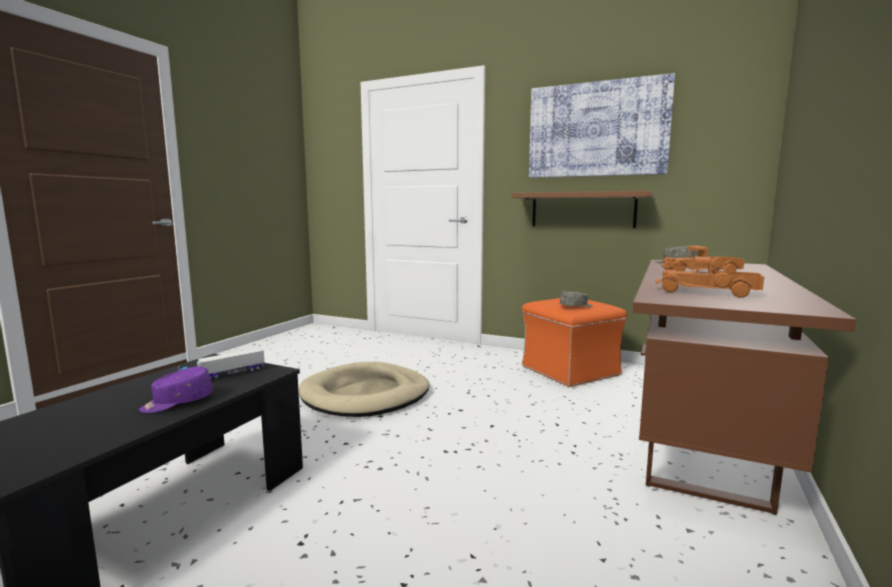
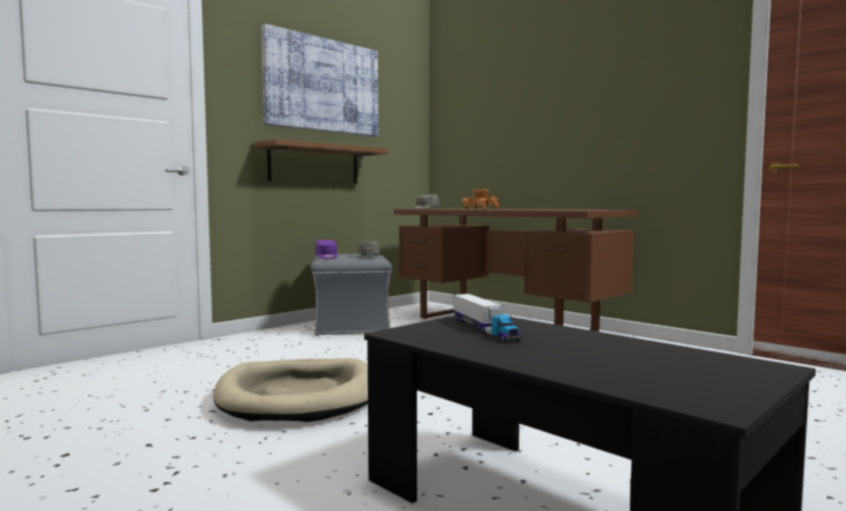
camera: 70 degrees left, 5 degrees down
(177, 402) = (570, 337): purple cap -> purple cap (326, 257)
(569, 371) = (350, 327): orange ottoman -> grey ottoman
(707, 292) = (561, 209): toy truck -> none

